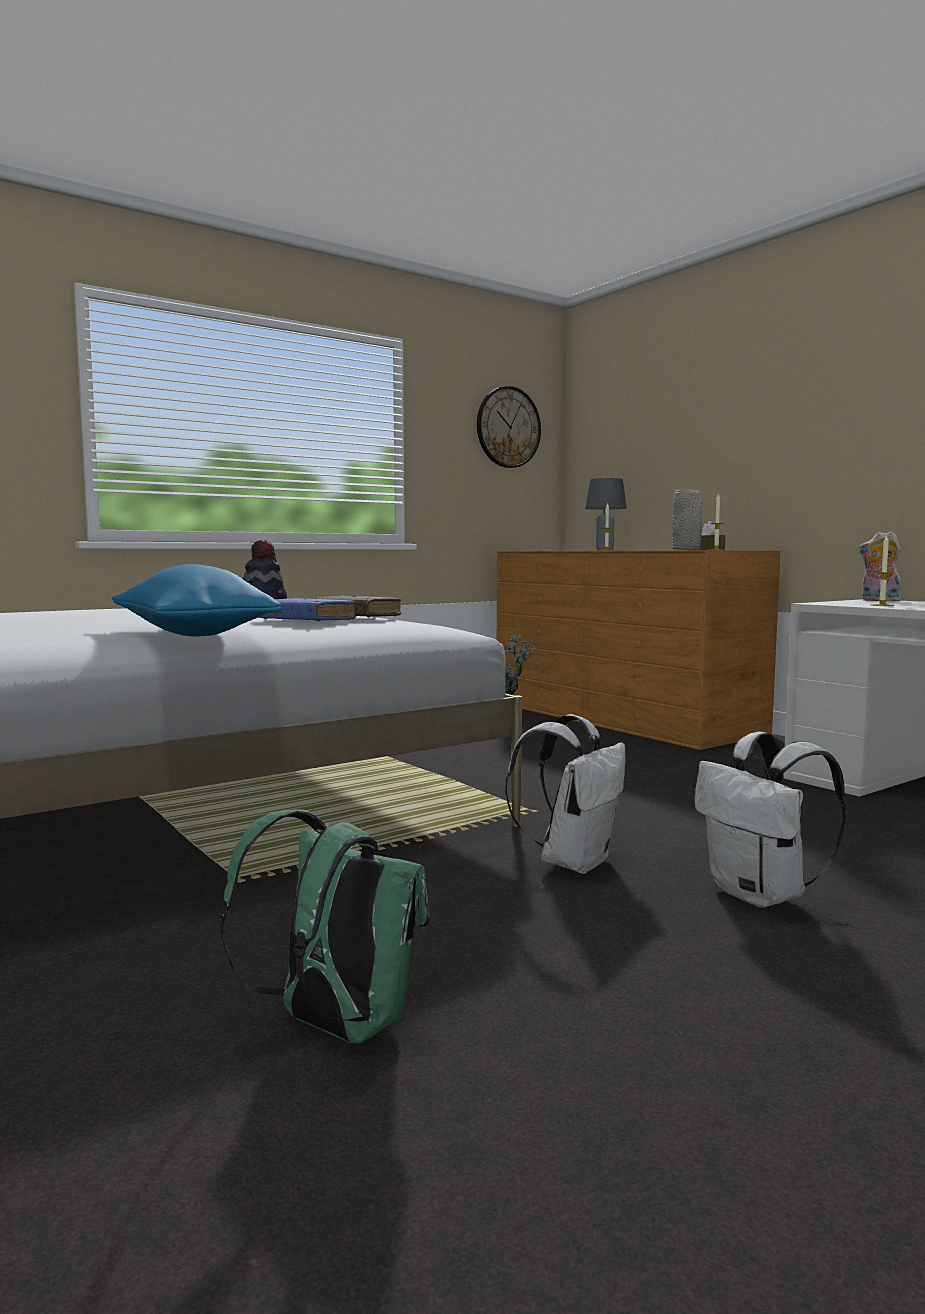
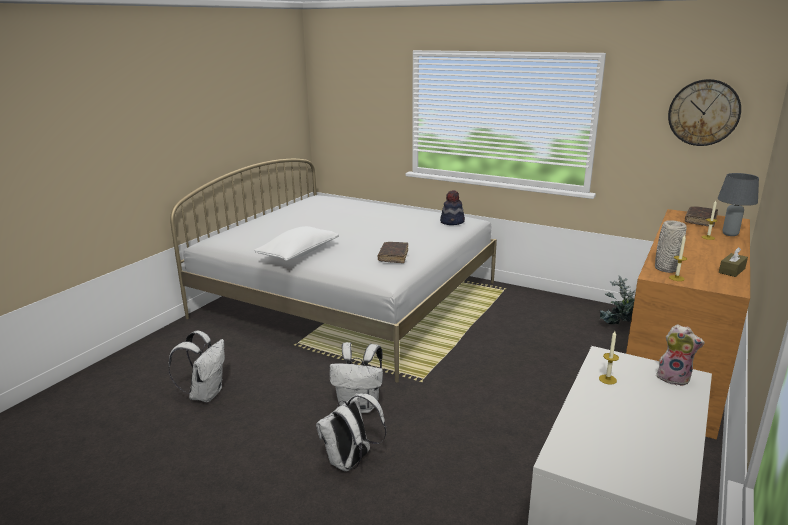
camera: 65 degrees right, 15 degrees up
(192, 635) = (298, 254): blue pillow -> white pillow
(305, 620) = (364, 254): blue book -> none
(334, 1026) = (205, 394): green backpack -> white backpack
(551, 550) = (700, 220): none -> brown book
(878, 601) = (674, 378): plush toy -> plush toy turned 105 degrees clockwise

